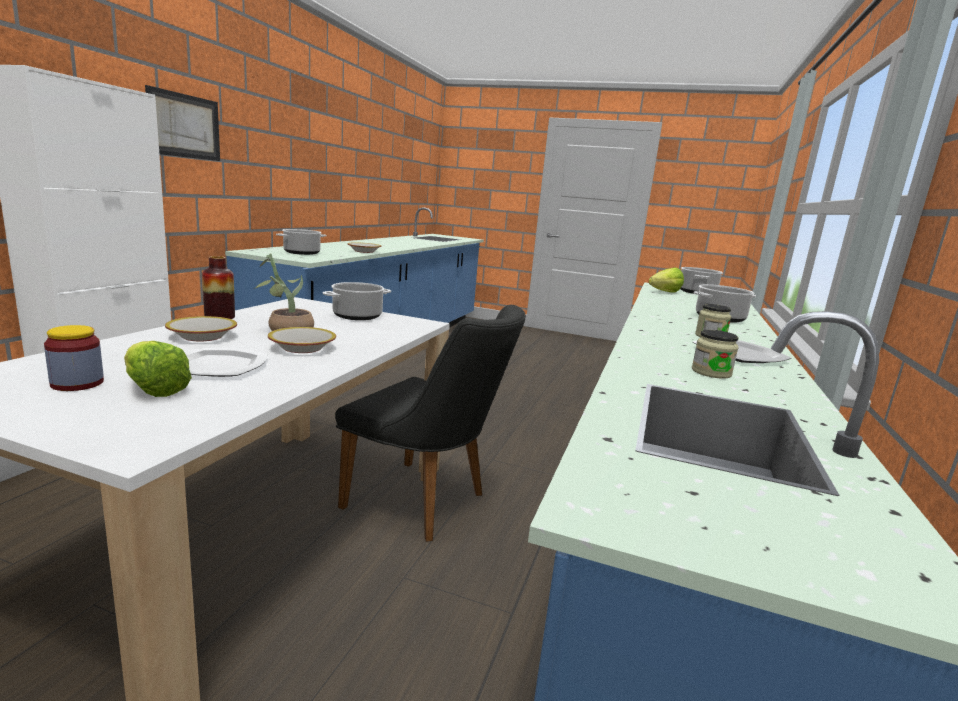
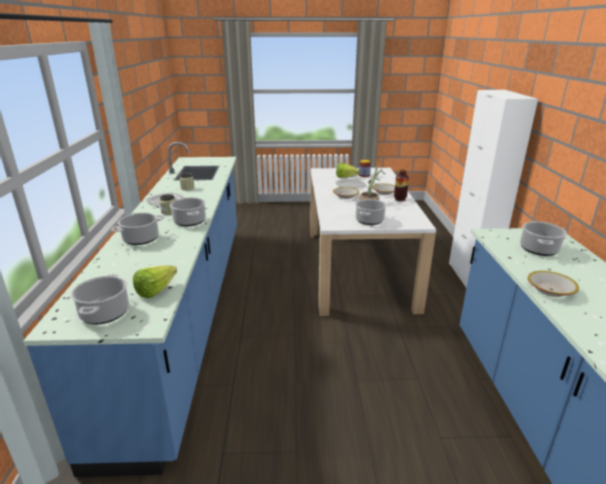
camera: 160 degrees right, 10 degrees up
(184, 126) = (567, 121): picture -> none
(426, 503) = (308, 295): black chair -> none
(661, 321) = (189, 221): none -> cooking pot

